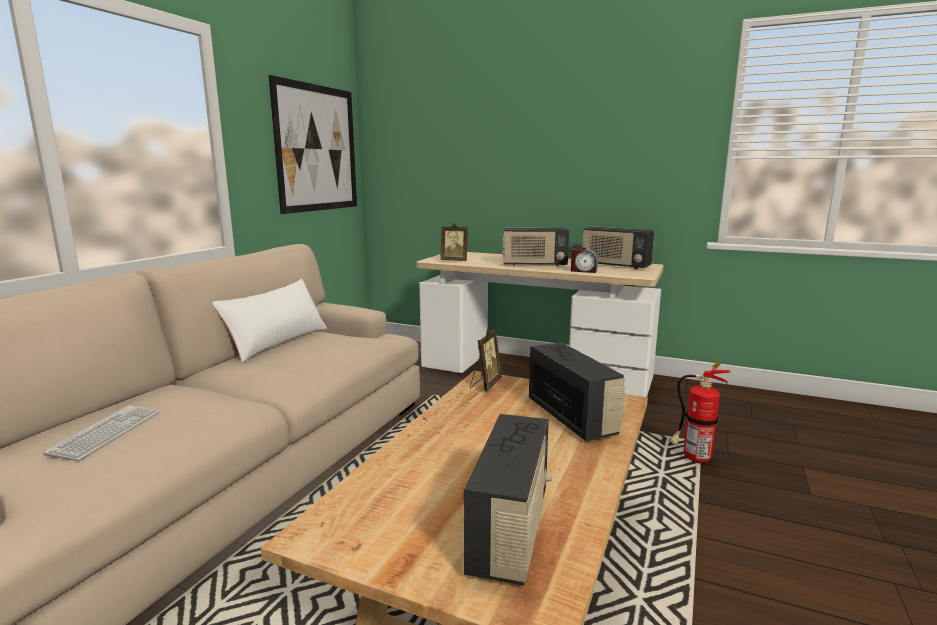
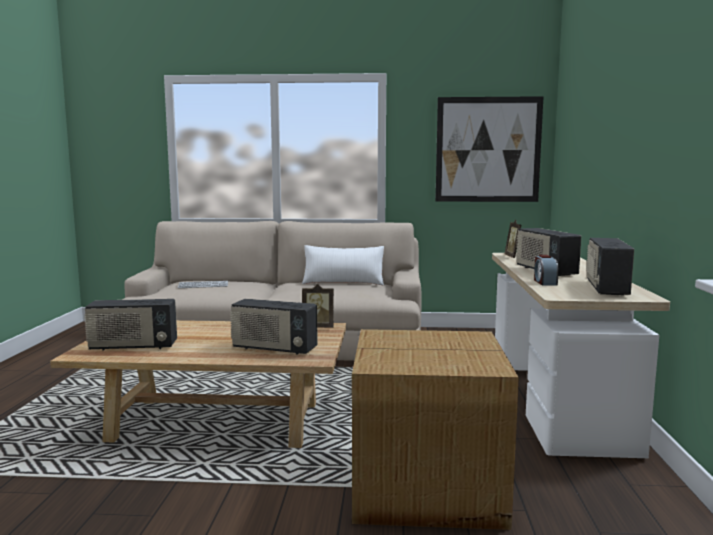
camera: 70 degrees right, 5 degrees down
(572, 418) = (274, 349): radio -> radio turned 60 degrees clockwise
(693, 459) = (429, 486): fire extinguisher -> cardboard box

